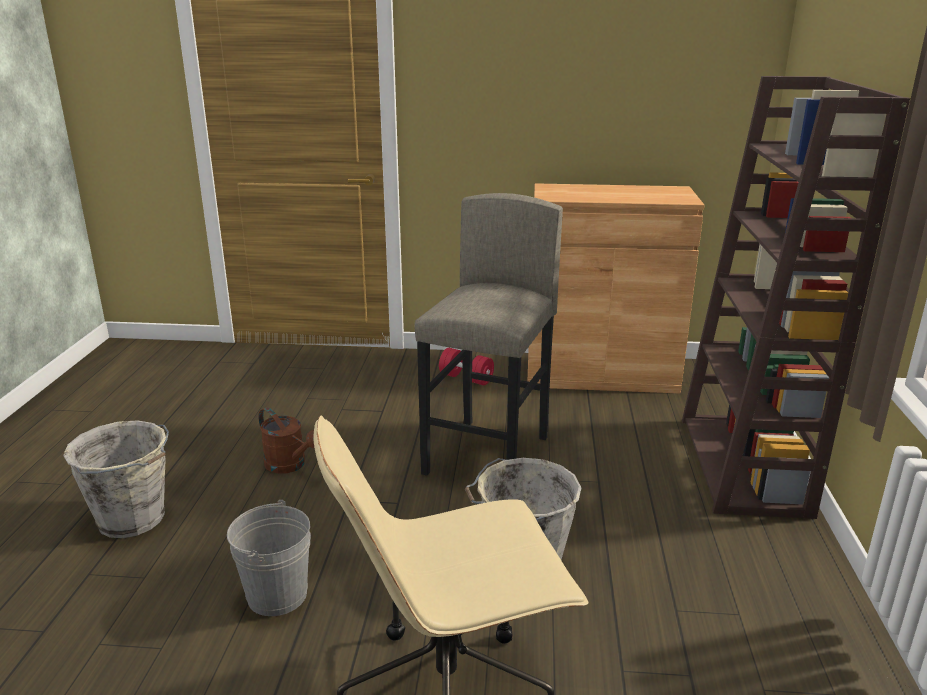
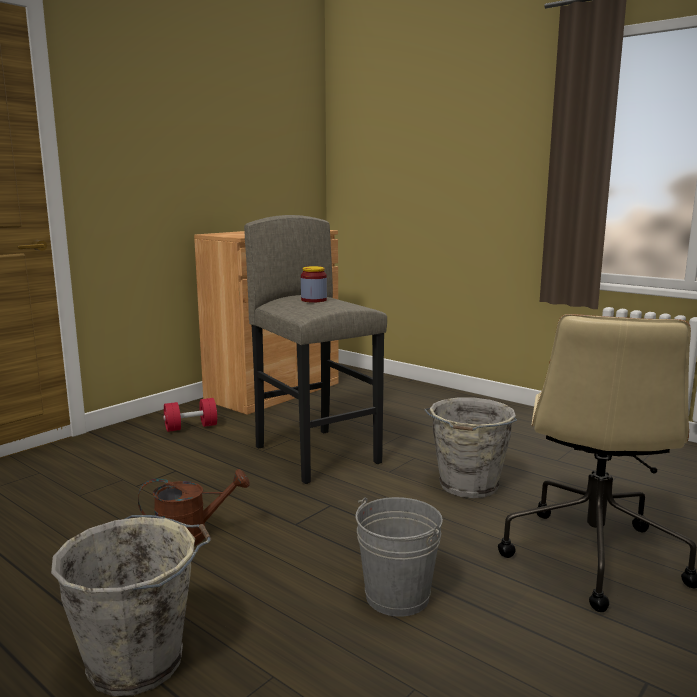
camera: 55 degrees left, 10 degrees down
(484, 297) = (314, 300): none -> jar
(744, 466) = (440, 398): brown bookcase -> none

